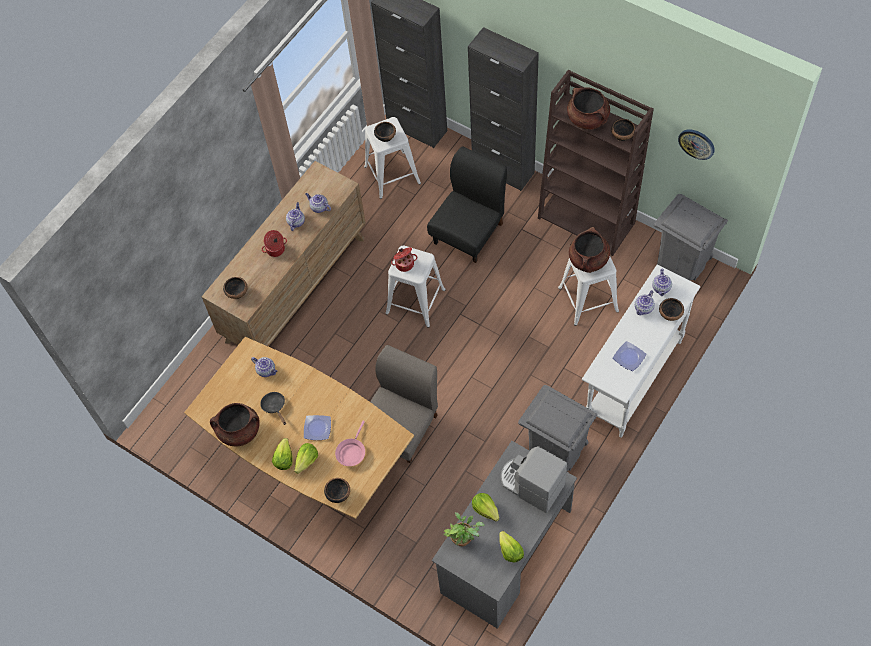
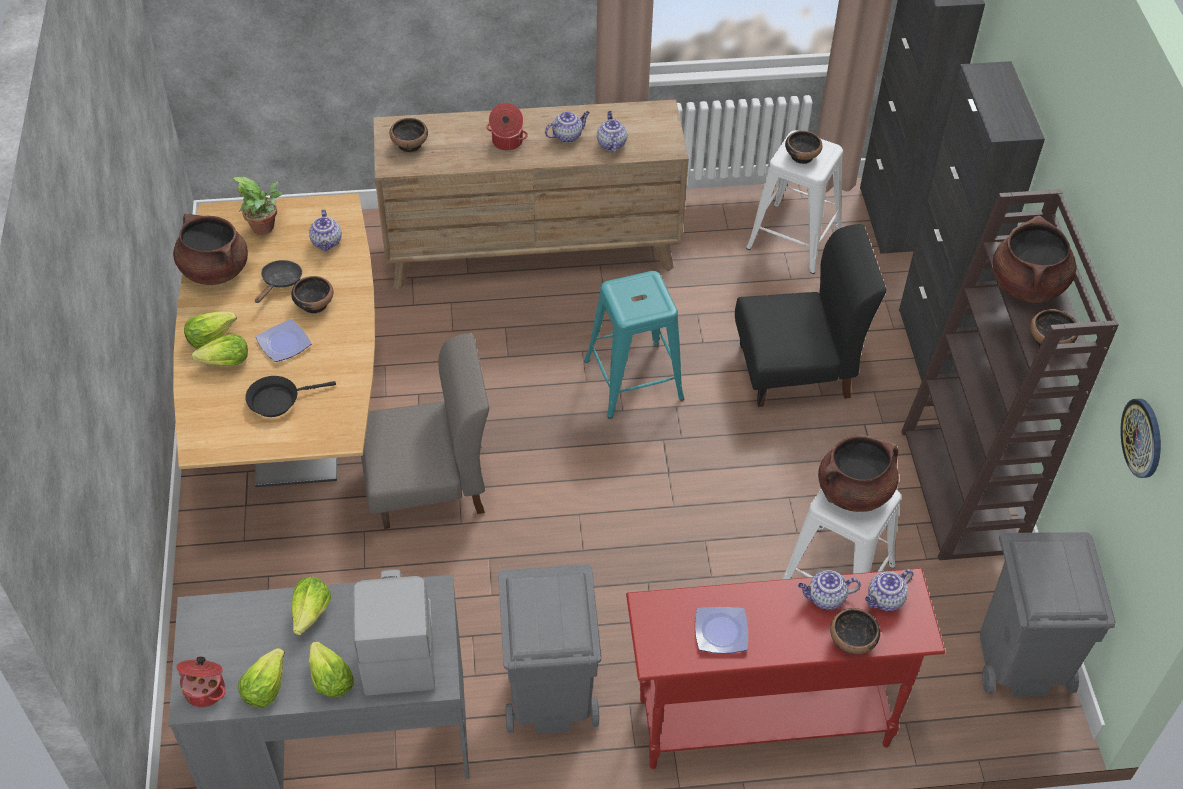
camera: 45 degrees right, 10 degrees down
(338, 494) = (201, 425): bowl -> bowl (314, 303)
(351, 452) = (278, 400): pink frying pan -> black frying pan
(404, 263) = (631, 290): cooking pot -> cooking pot (206, 689)
(415, 301) = (634, 379): white stool -> turquoise stool
(463, 538) = (242, 614): potted plant -> potted plant (266, 228)
(527, 522) = (330, 679): none -> lettuce
(633, 379) = (762, 721): white console table -> red console table

